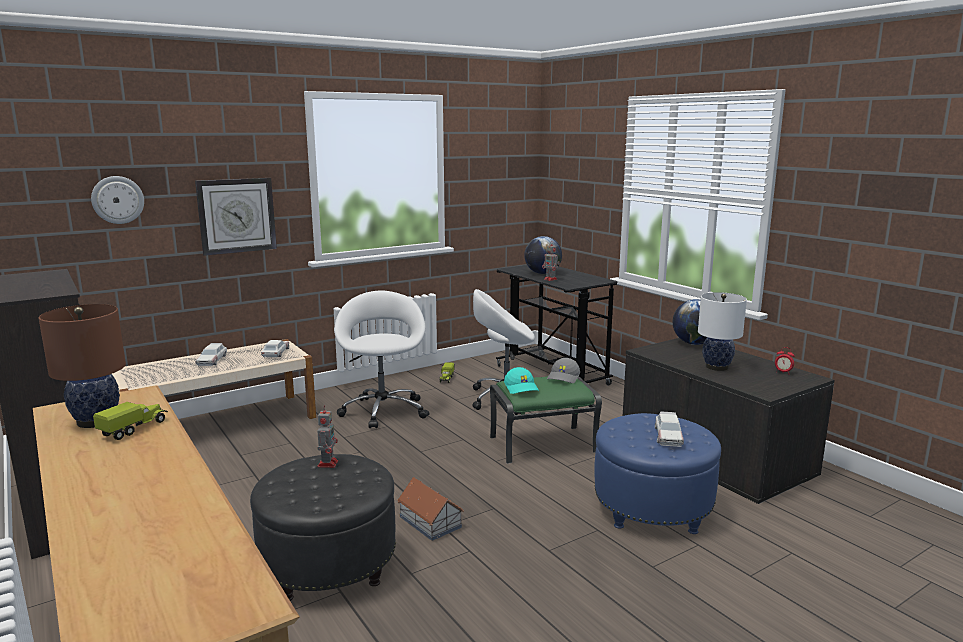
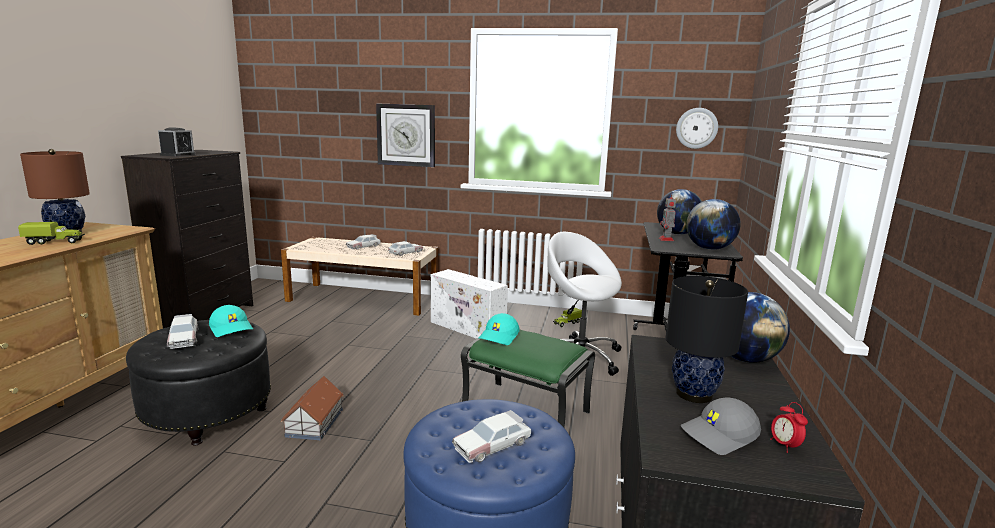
camera: 45 degrees right, 0 degrees up
(44, 288) = (178, 155): none -> alarm clock
(117, 200) = (326, 114): wall clock -> wall clock (696, 128)
(312, 487) = (183, 338): none -> toy car
(328, 463) = (232, 328): toy robot -> turquoise cap
(384, 411) = (468, 329): white office chair -> white storage box
(564, 377) = (560, 344): grey cap -> grey cap (719, 436)
(588, 280) = (709, 248): none -> globe
(716, 367) = (693, 394): white table lamp -> black table lamp

